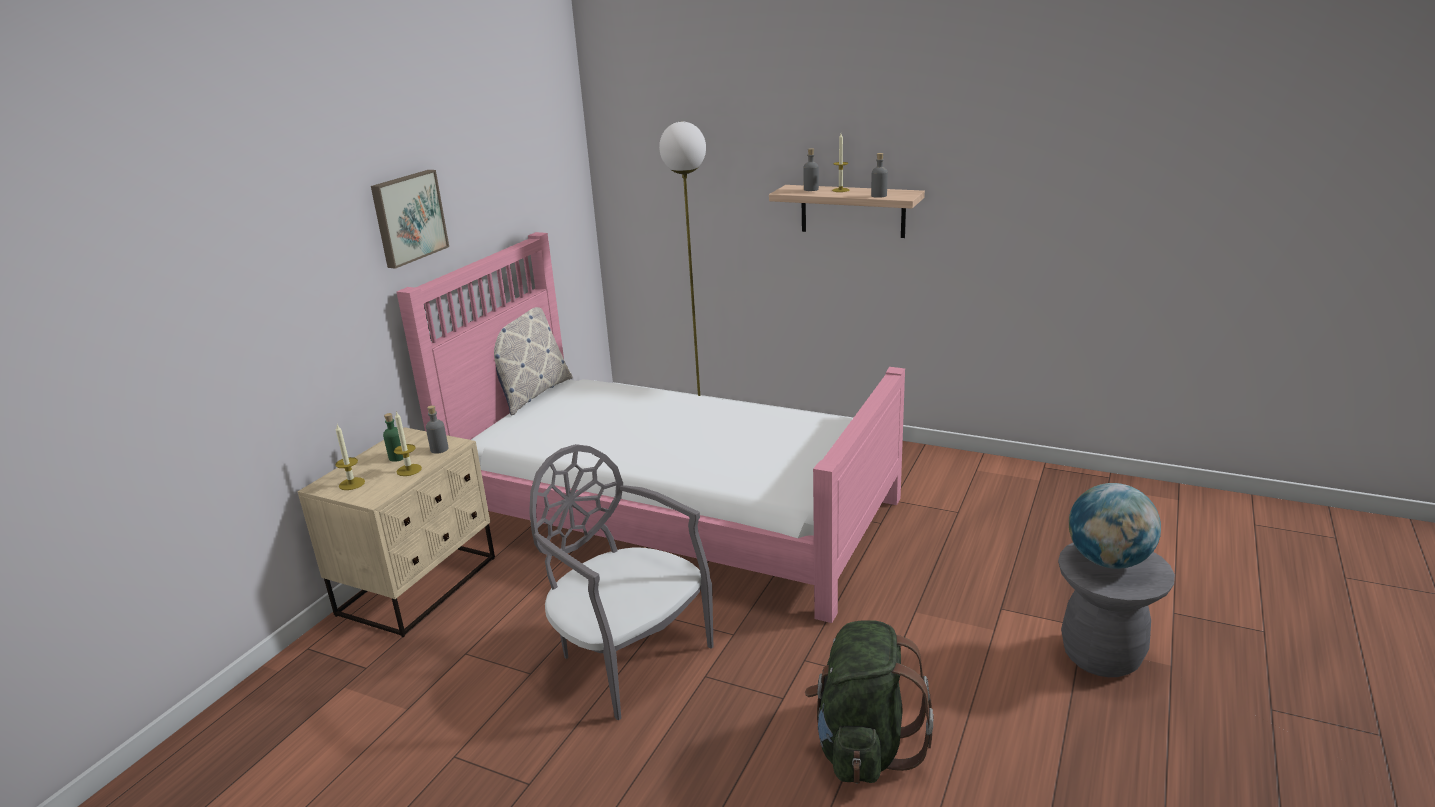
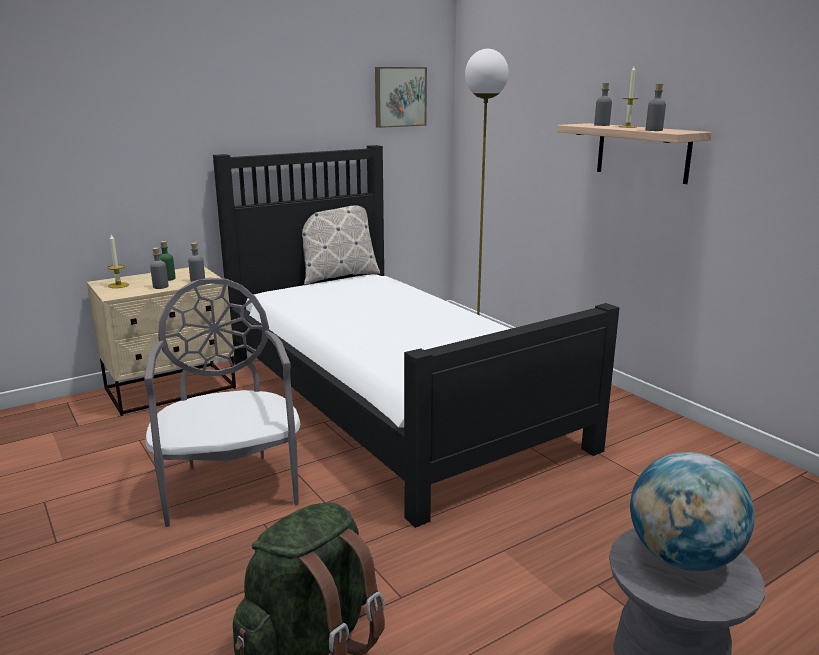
camera: 30 degrees right, 5 degrees down
(408, 217) = (237, 99): picture -> picture (399, 97)
(409, 470) = (160, 286): candle -> grey bottle
(672, 513) = (391, 399): pink bed -> black bed

